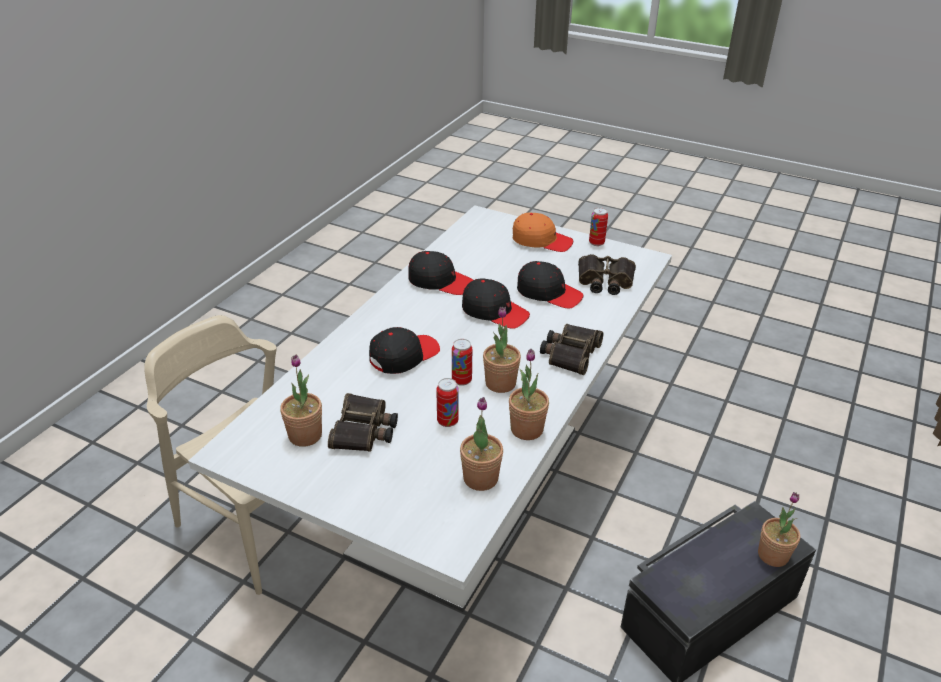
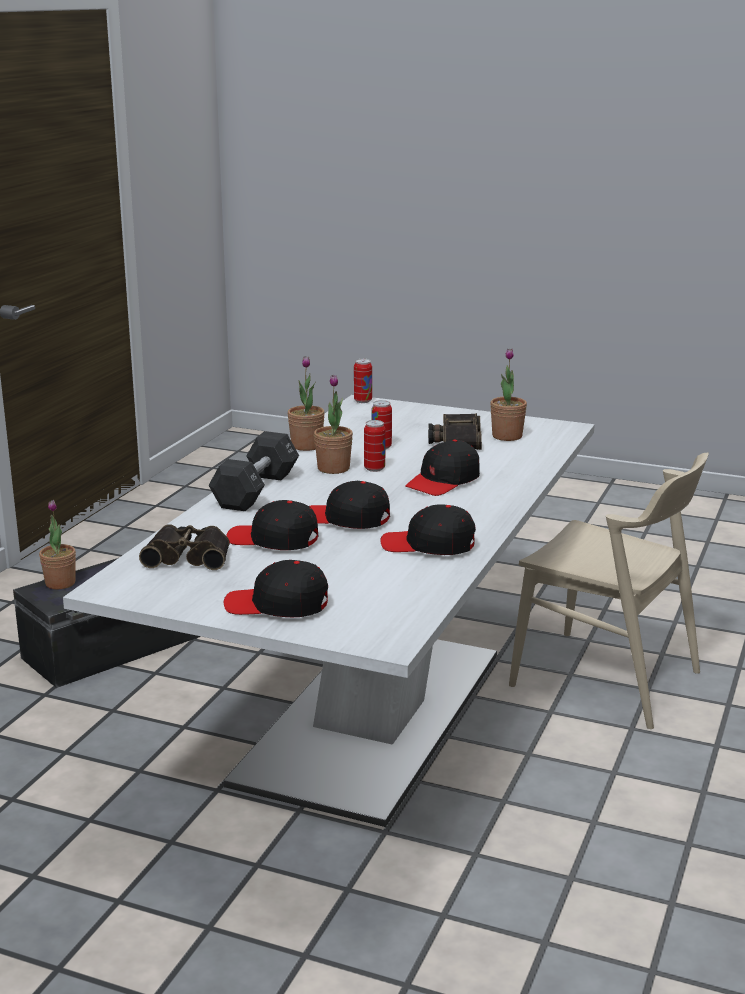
camera: 175 degrees right, 15 degrees down
(480, 478) = (345, 424): potted plant -> none
(541, 240) = (277, 605): orange cap -> black cap
(570, 353) = (255, 490): binoculars -> black dumbbell
(596, 243) = (183, 606): can -> can (363, 401)

